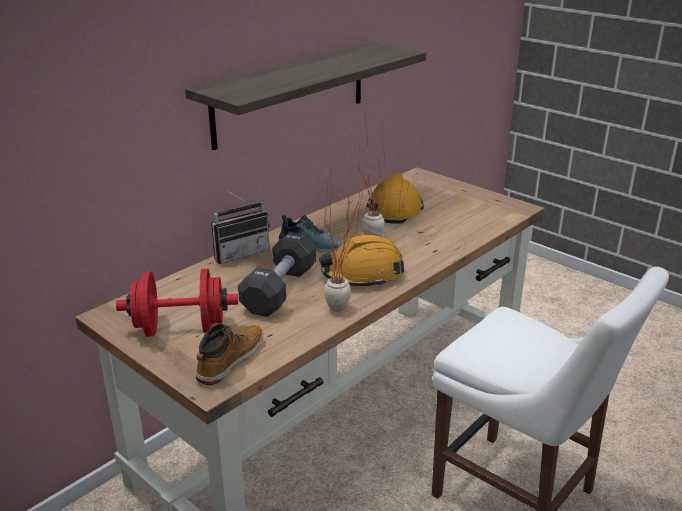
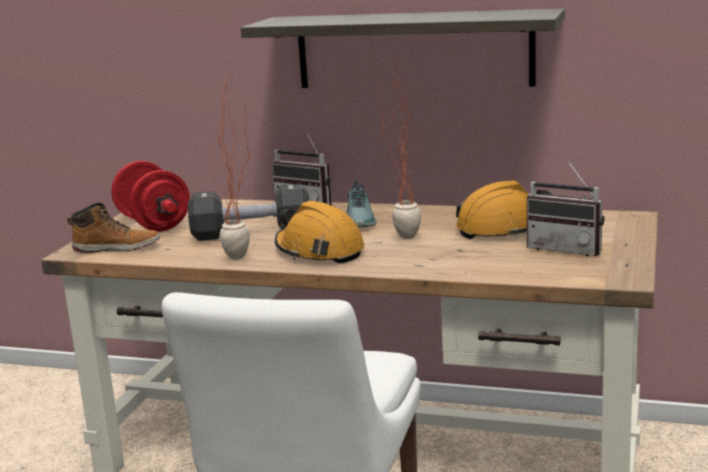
camera: 65 degrees right, 10 degrees down
(454, 205) = (567, 248): none -> radio

